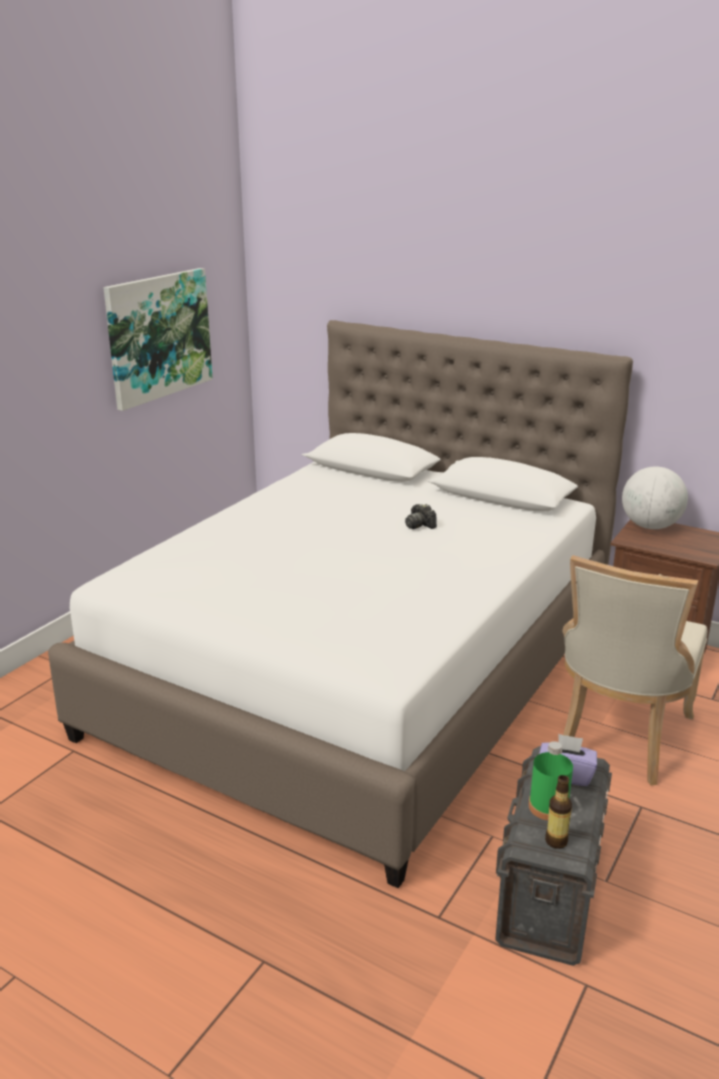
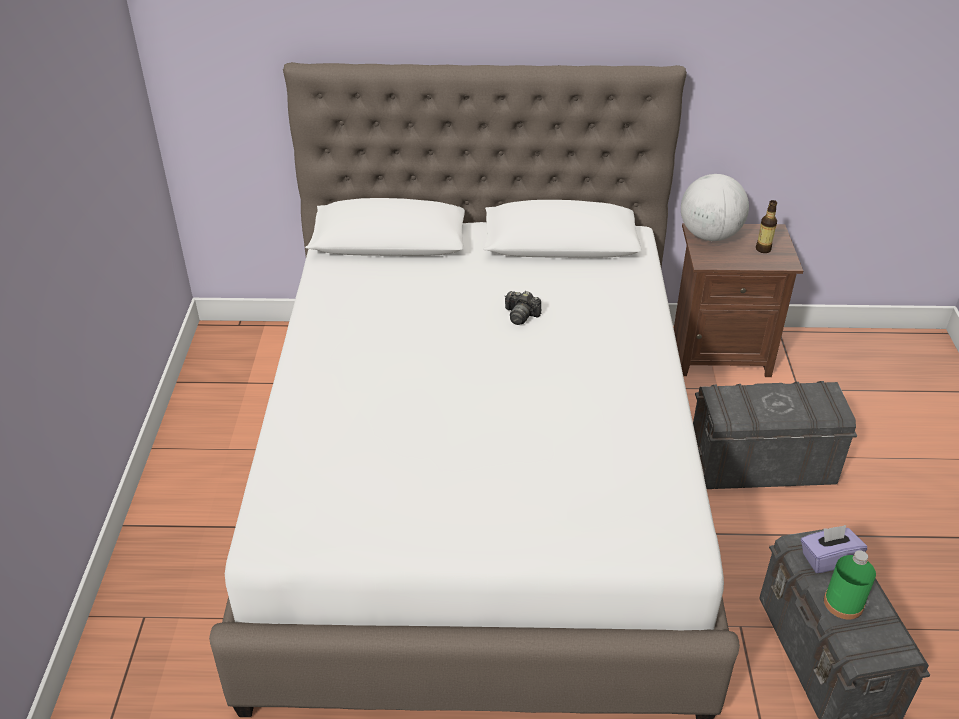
camera: 30 degrees left, 15 degrees up
(158, 336) = (86, 148): picture -> none
(556, 841) = (878, 638): bottle -> bottle (763, 249)
(619, 738) = (759, 467): beige chair -> grey storage box

